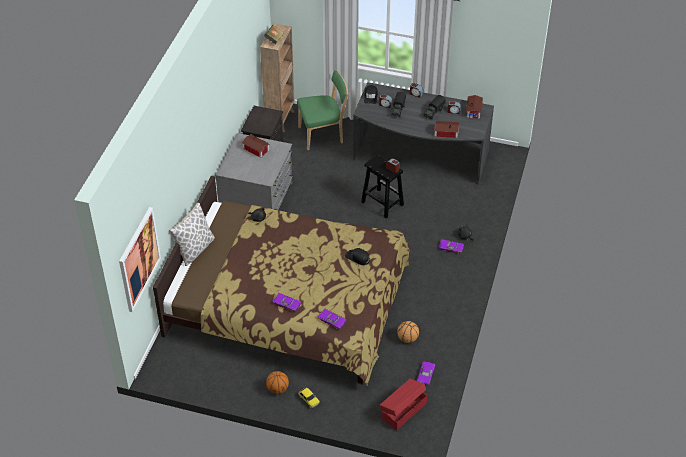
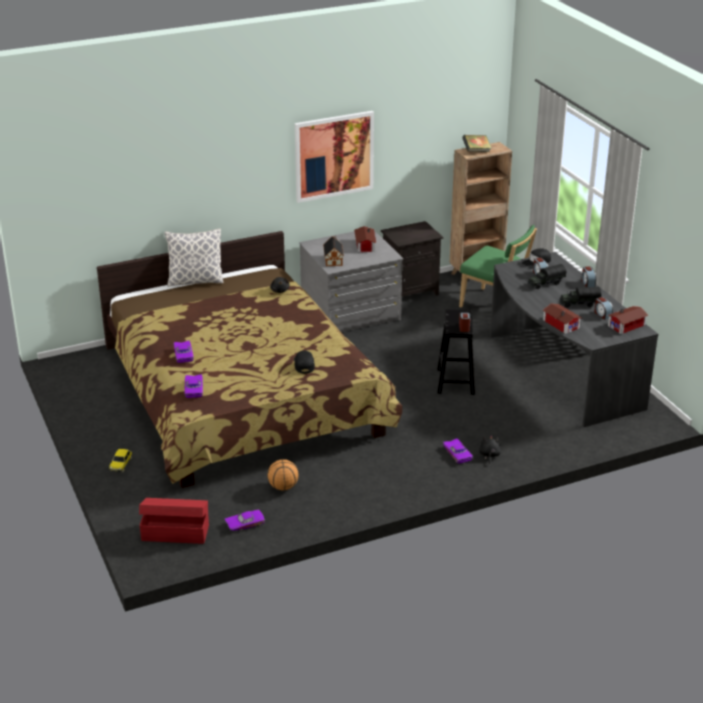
camera: 50 degrees right, 15 degrees down
(139, 259) = (78, 213): picture -> picture (334, 156)
(257, 173) = (333, 259): none -> toy house
(277, 389) = (114, 439): basketball -> none

